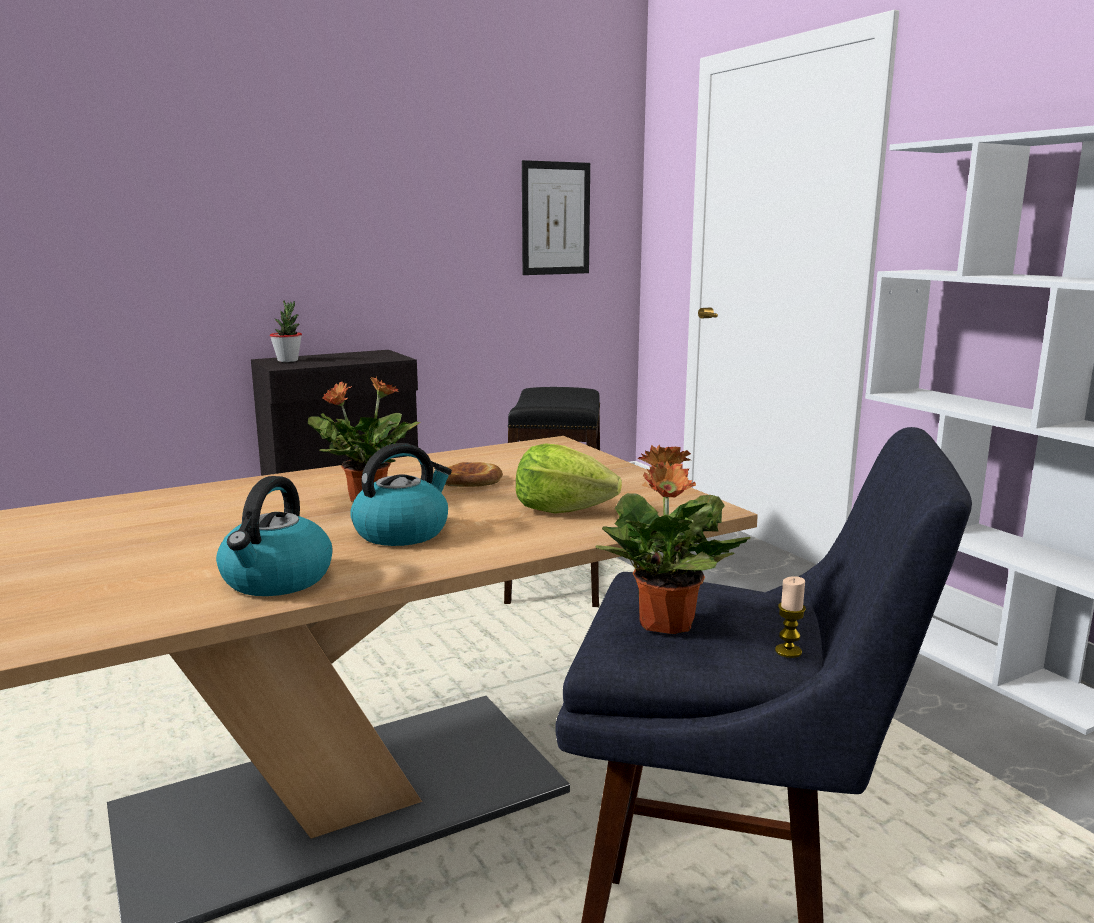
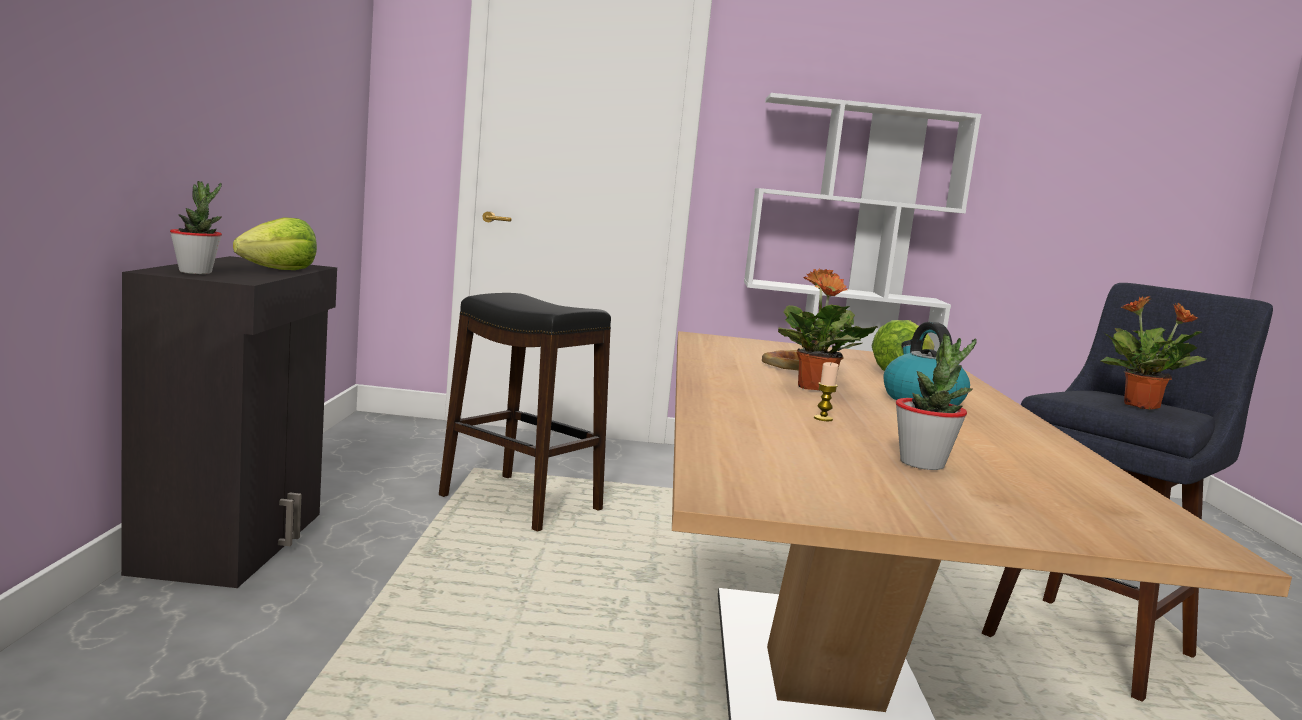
camera: 60 degrees left, 5 degrees down
(79, 561) = (922, 464): none -> potted plant
(276, 580) = (1017, 436): kettle -> none
(353, 360) = (279, 270): none -> lettuce
(555, 218) = (331, 99): picture -> none
(788, 651) = (1176, 405): candle -> candle (823, 418)

